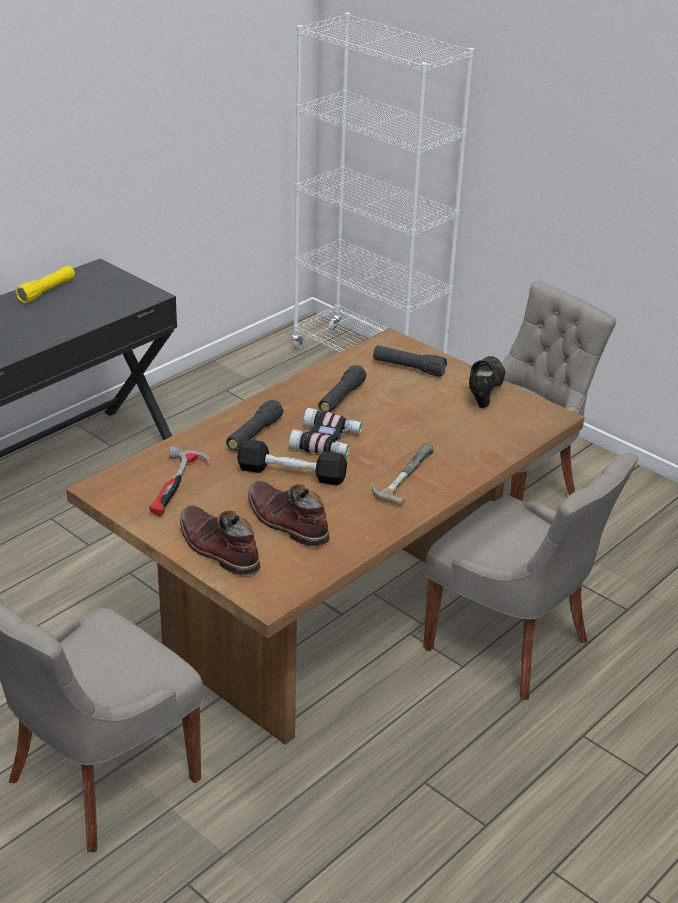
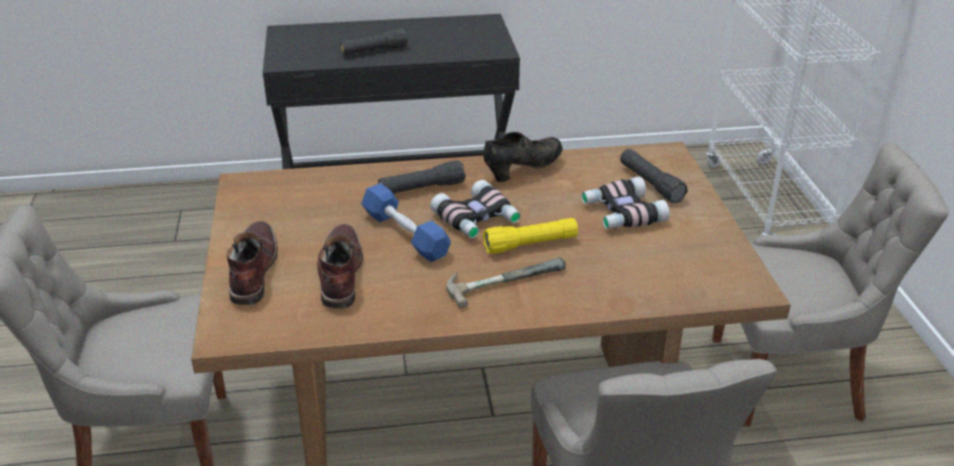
camera: 40 degrees right, 0 degrees up
(47, 291) = (424, 26): yellow flashlight -> yellow flashlight (530, 245)
(176, 486) = (298, 205): hammer -> none
(291, 473) = (405, 234): black dumbbell -> blue dumbbell
(341, 398) = (544, 187): black flashlight -> black flashlight (374, 51)
(417, 397) = (621, 213): none -> binoculars
(484, 392) = (702, 234): black shoe -> black shoe (523, 170)

